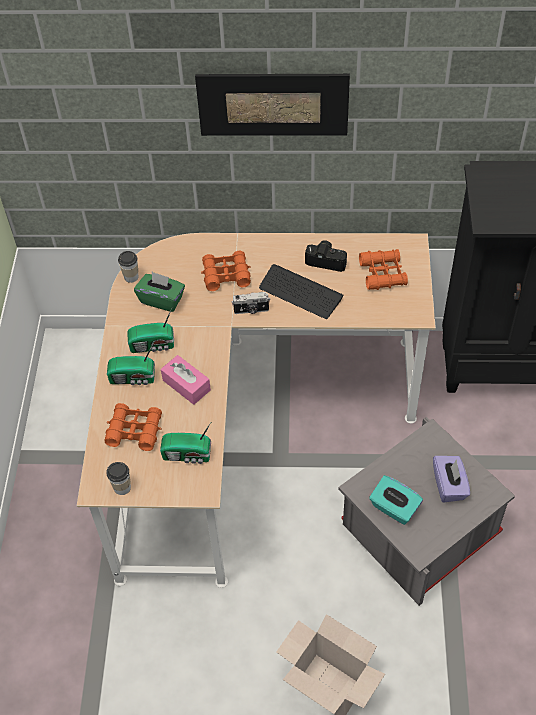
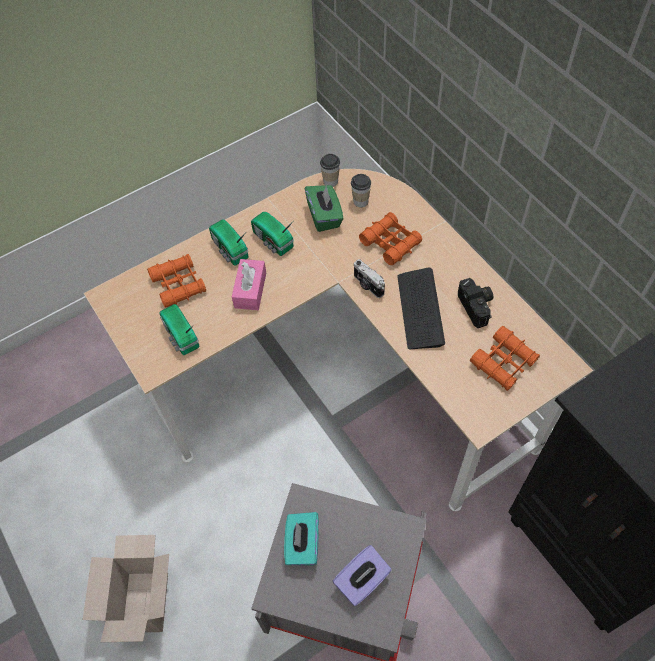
camera: 55 degrees right, 5 degrees up
(122, 487) = (119, 312): cup -> cup (360, 201)
(273, 104) = (510, 111): picture -> none

